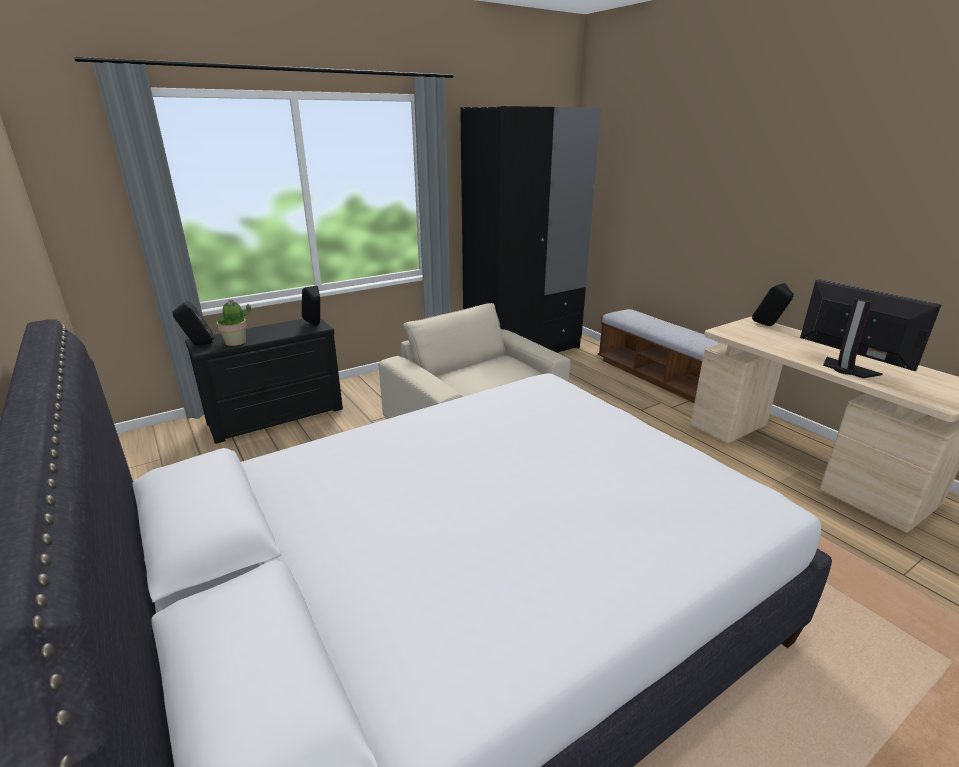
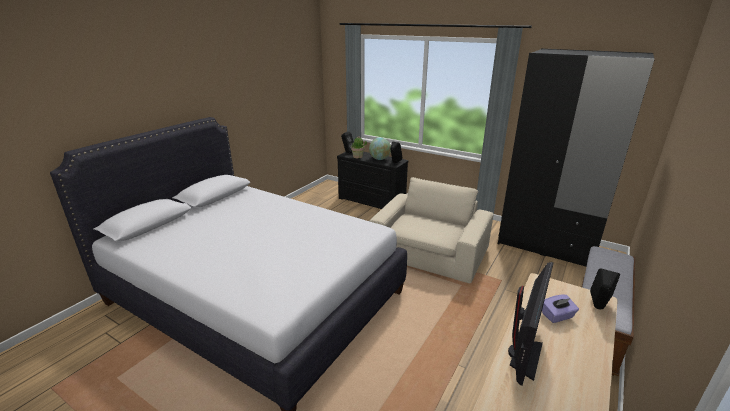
camera: 65 degrees right, 0 degrees up
(279, 330) = (379, 159): none -> globe
(782, 341) = (557, 316): none -> purple tissue box

